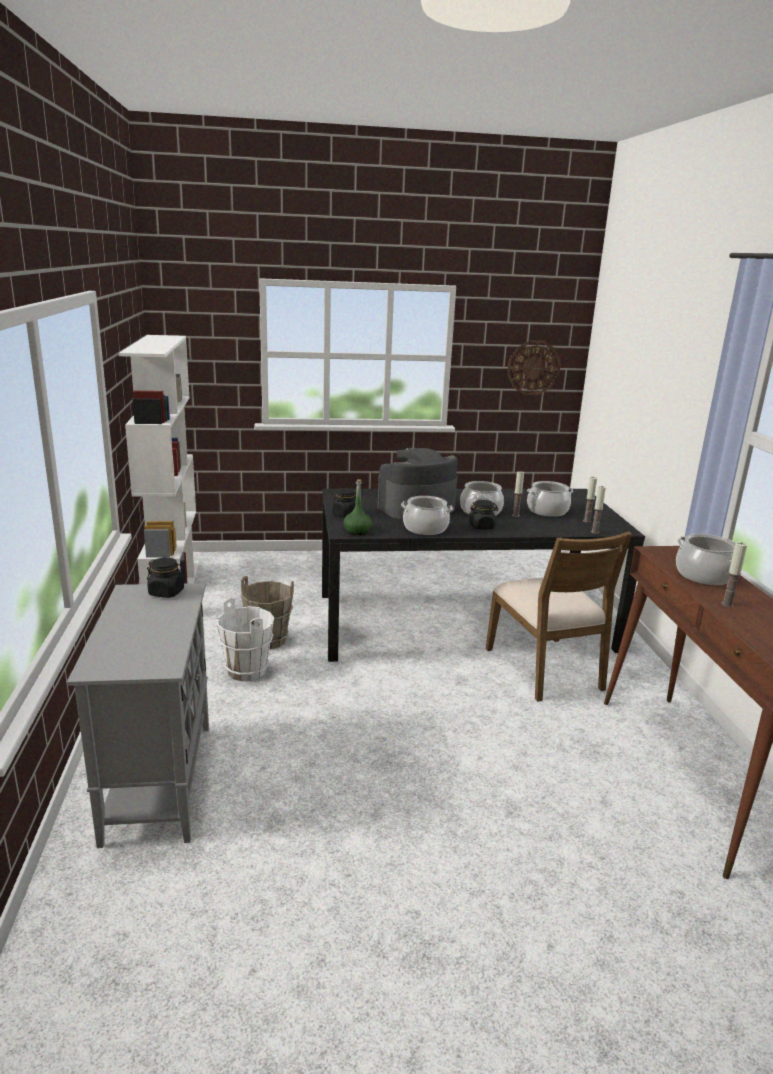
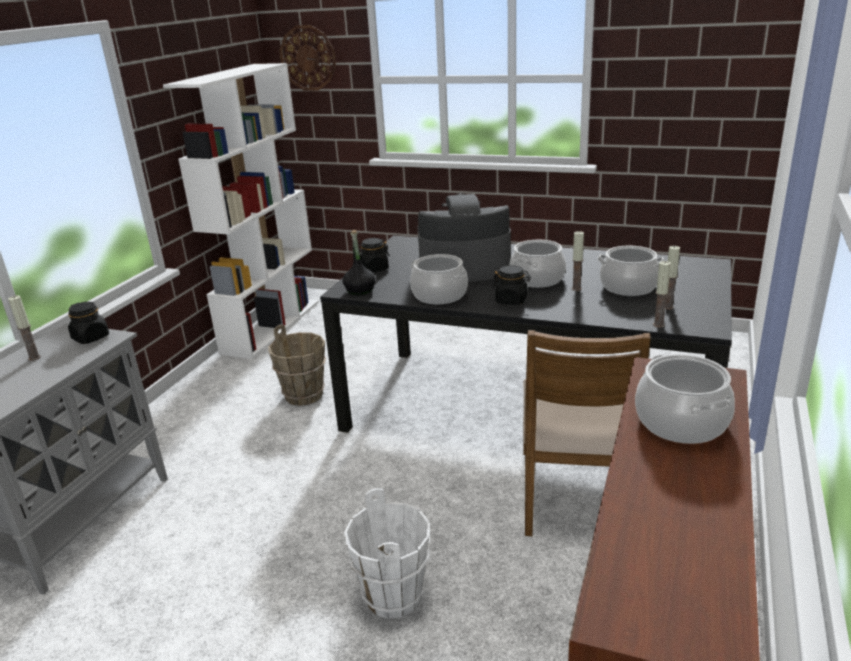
camera: 30 degrees right, 5 degrees up
(247, 670) = (255, 425): white bucket -> white bucket (394, 596)
(357, 531) = (360, 290): green bottle -> black bottle
(533, 367) = (706, 87): wall clock -> wall clock (308, 58)
(727, 604) = (650, 480): candle -> candle (34, 358)

